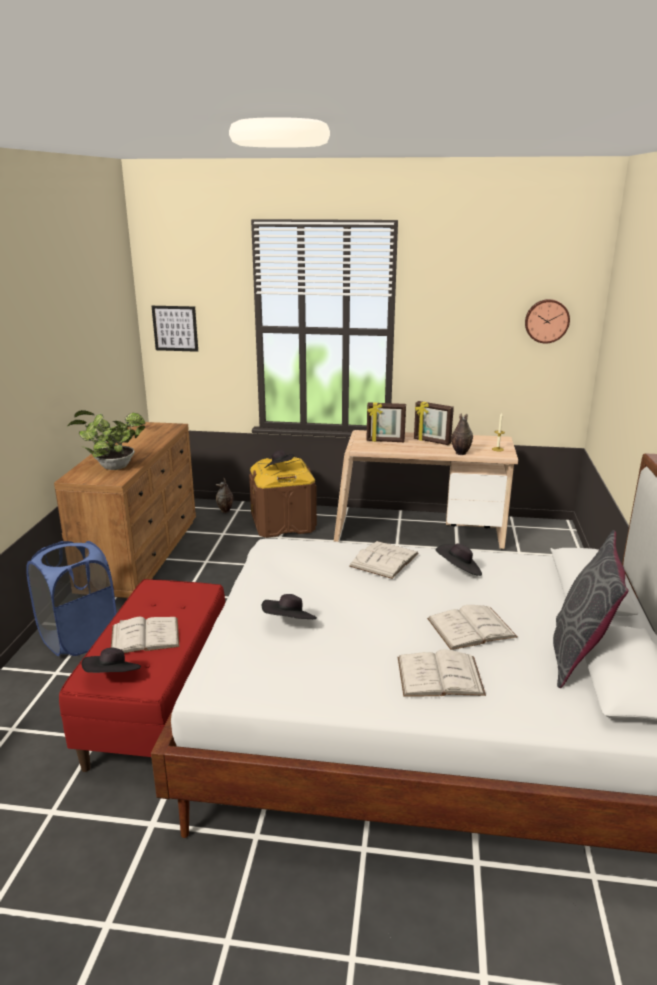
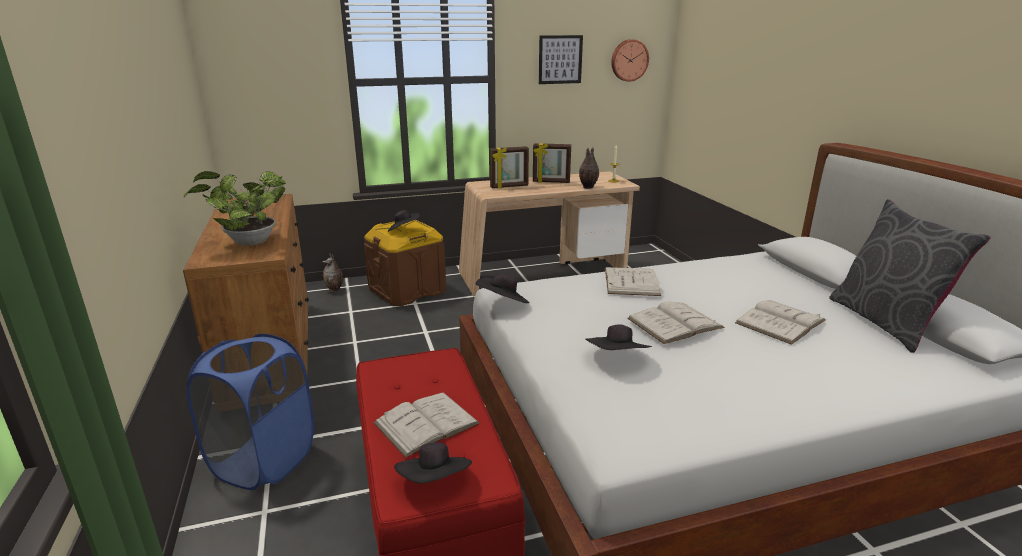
camera: 25 degrees left, 0 degrees up
(175, 328) = (250, 87): picture -> picture (560, 59)
(439, 676) = (815, 369): white book -> white book (675, 323)
(459, 571) = (703, 278): black hat -> black hat (503, 303)

